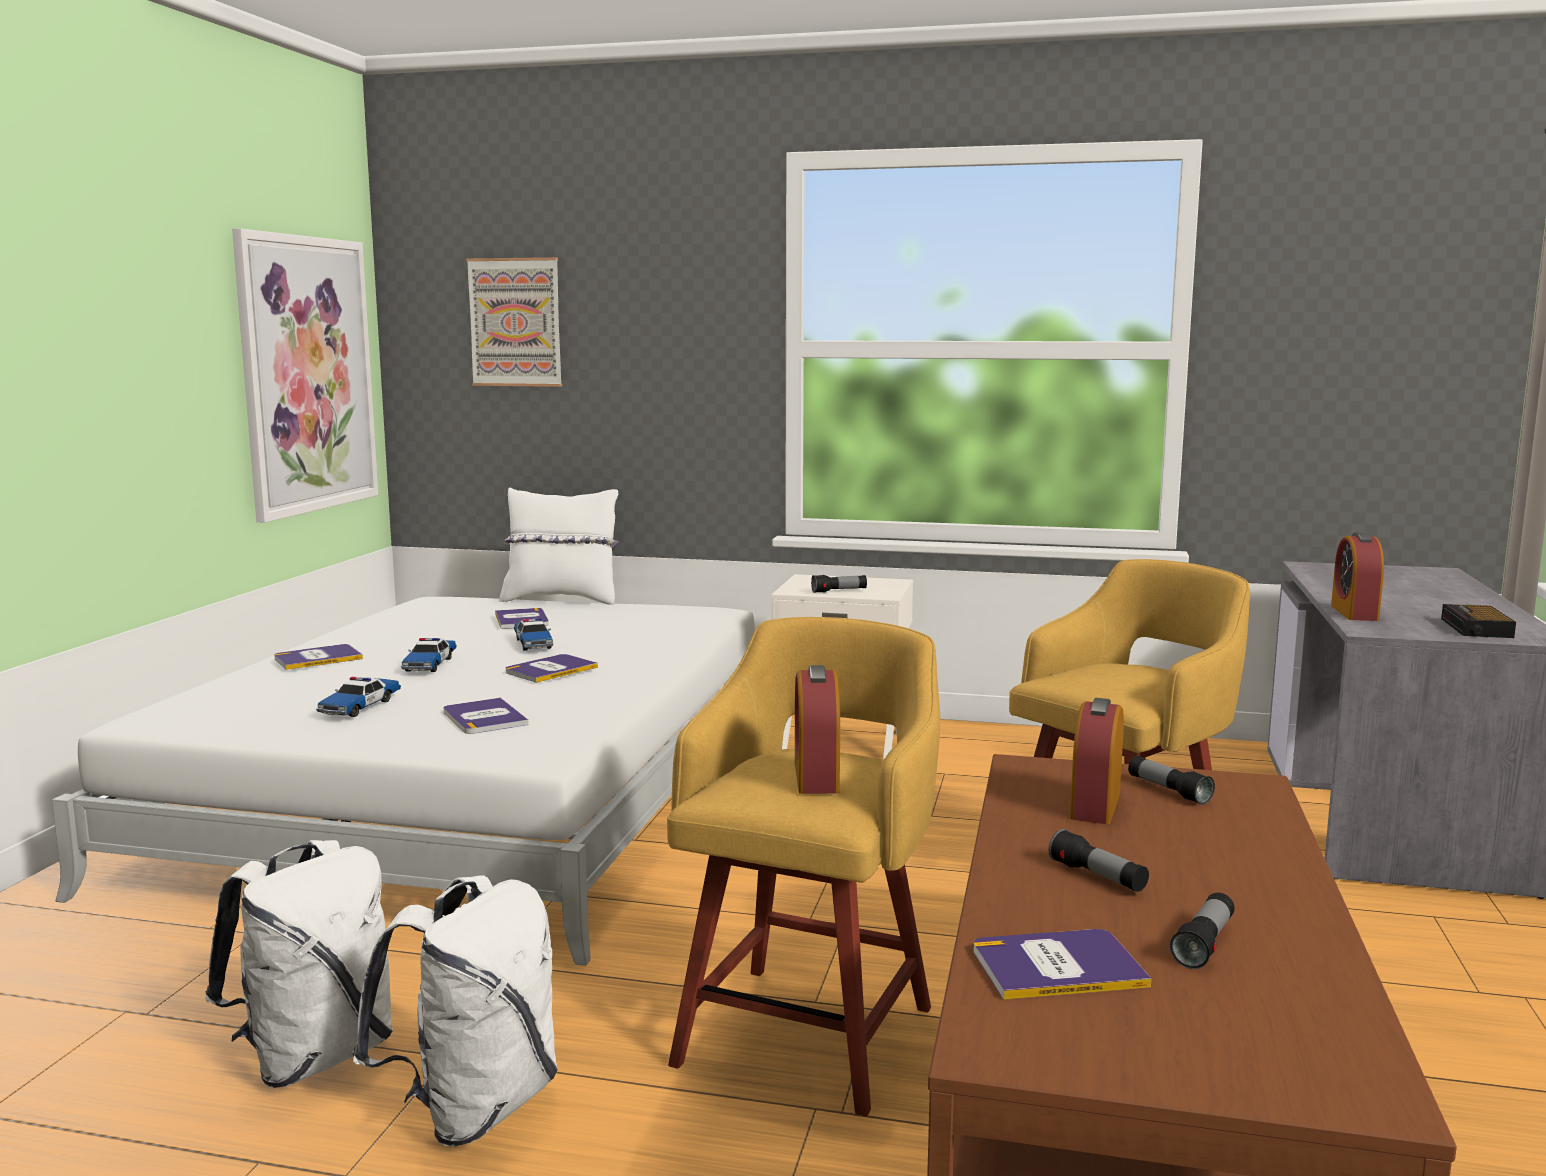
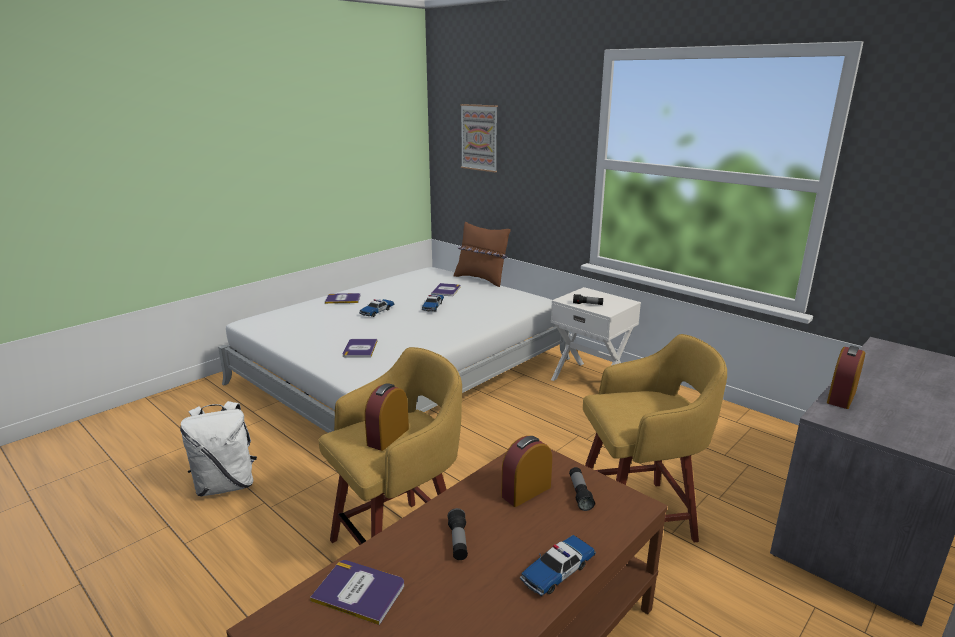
camera: 30 degrees right, 10 degrees up
(307, 374) = (380, 162): picture -> none
(360, 706) = (324, 331): toy car -> toy car (558, 571)
(474, 1108) = (248, 531): white backpack -> none
(550, 670) = (420, 325): book -> none
(562, 599) = (481, 279): white pillow -> brown pillow
(1204, 944) = (443, 609): flashlight -> none
(1477, 628) = (914, 435): alarm clock -> none

